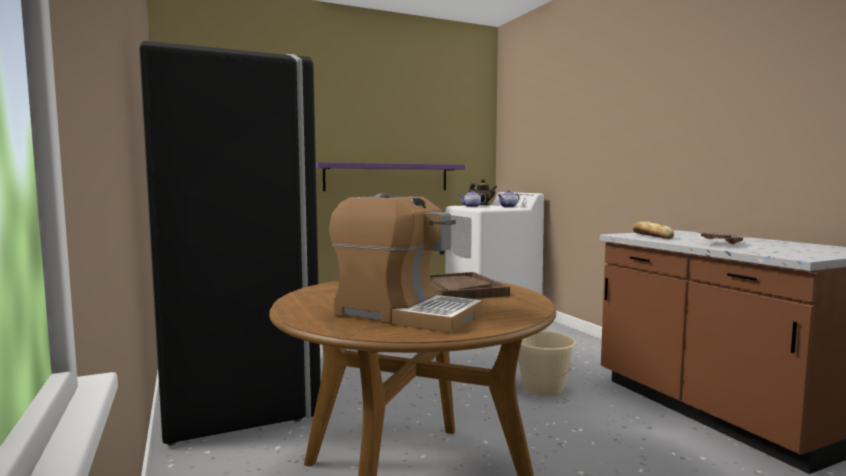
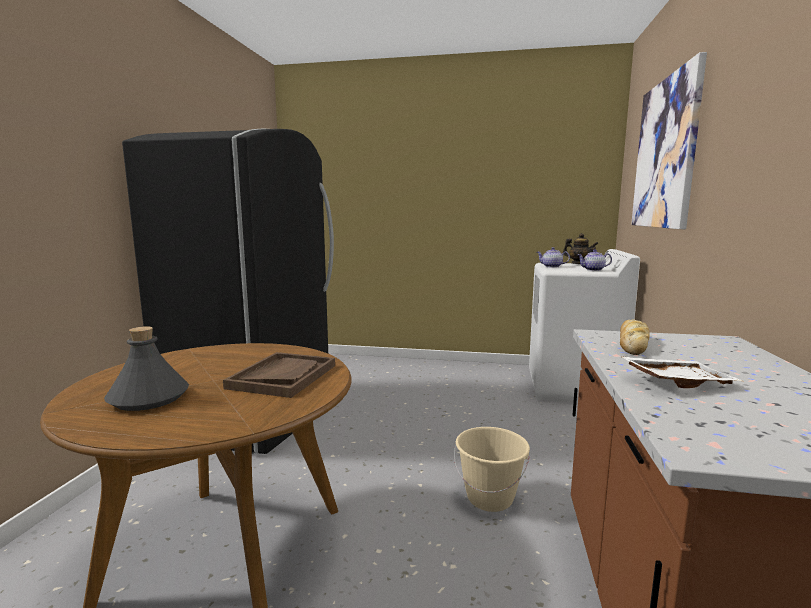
camera: 35 degrees right, 5 degrees up
(387, 177) = (477, 229): purple shelf -> none
(405, 314) = (149, 398): coffee machine -> grey bottle
(563, 115) = (665, 154): none -> picture

